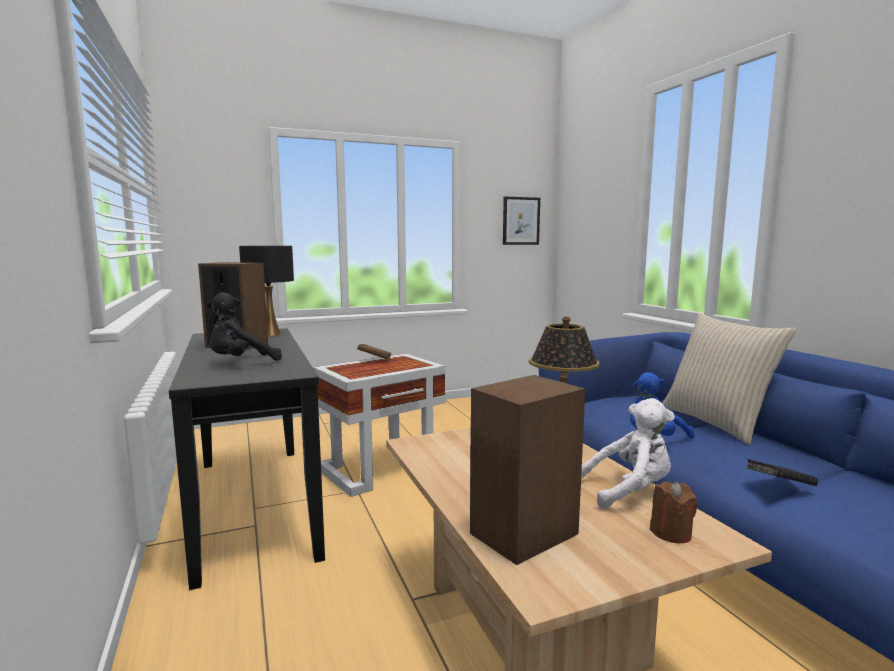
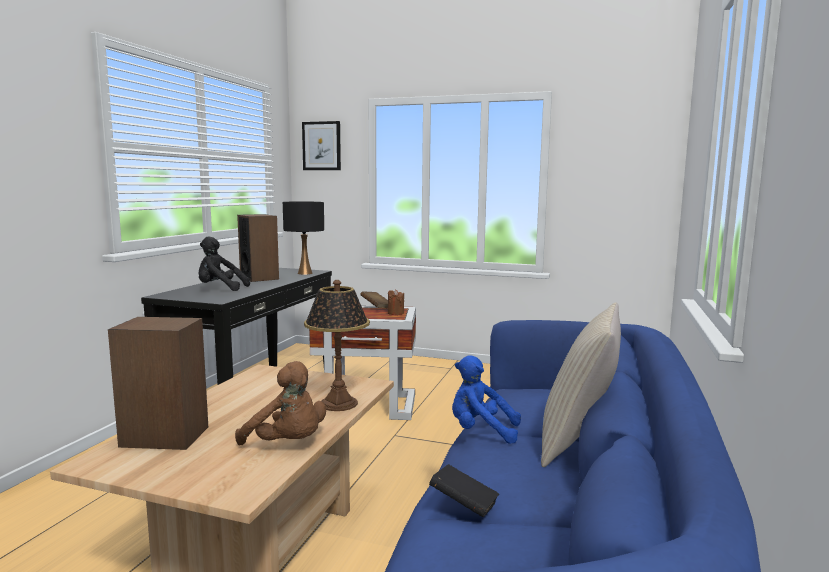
camera: 40 degrees right, 0 degrees up
(521, 221) = (629, 176): picture -> picture (321, 146)
(629, 491) = (288, 444): white plush toy -> brown plush toy
(671, 533) = (229, 474): brown candle -> brown candle (395, 313)

